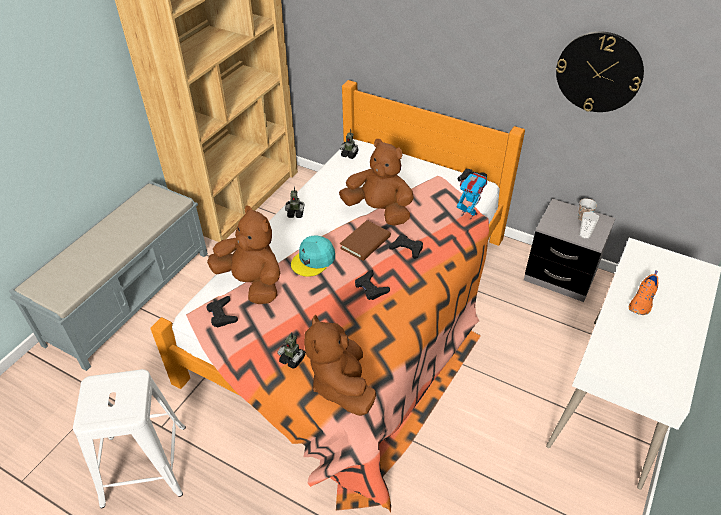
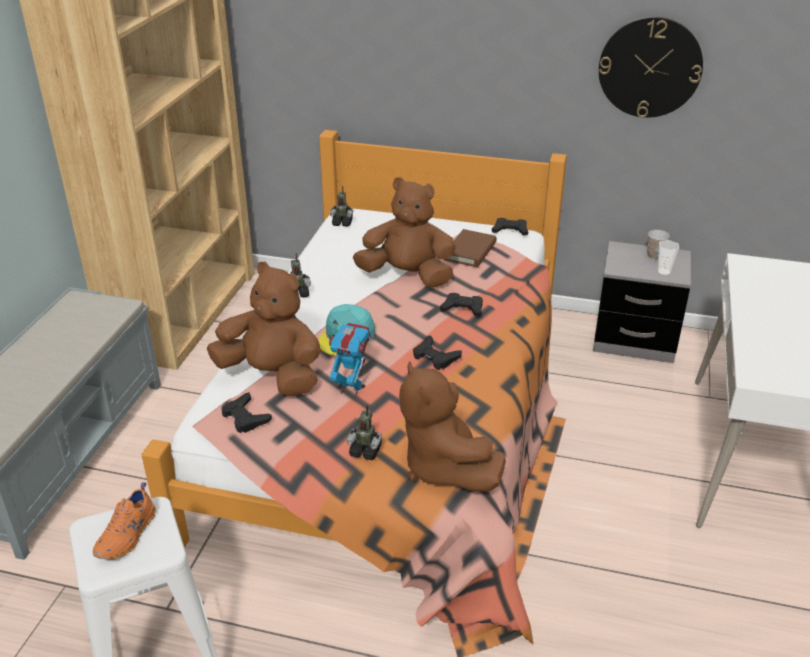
camera: 15 degrees left, 10 degrees down
(365, 242) = (406, 310): brown book -> brown book (470, 251)
(468, 214) = (521, 264): toy robot -> toy robot (351, 388)
(643, 301) = (774, 311): orange shoe -> orange shoe (128, 536)

